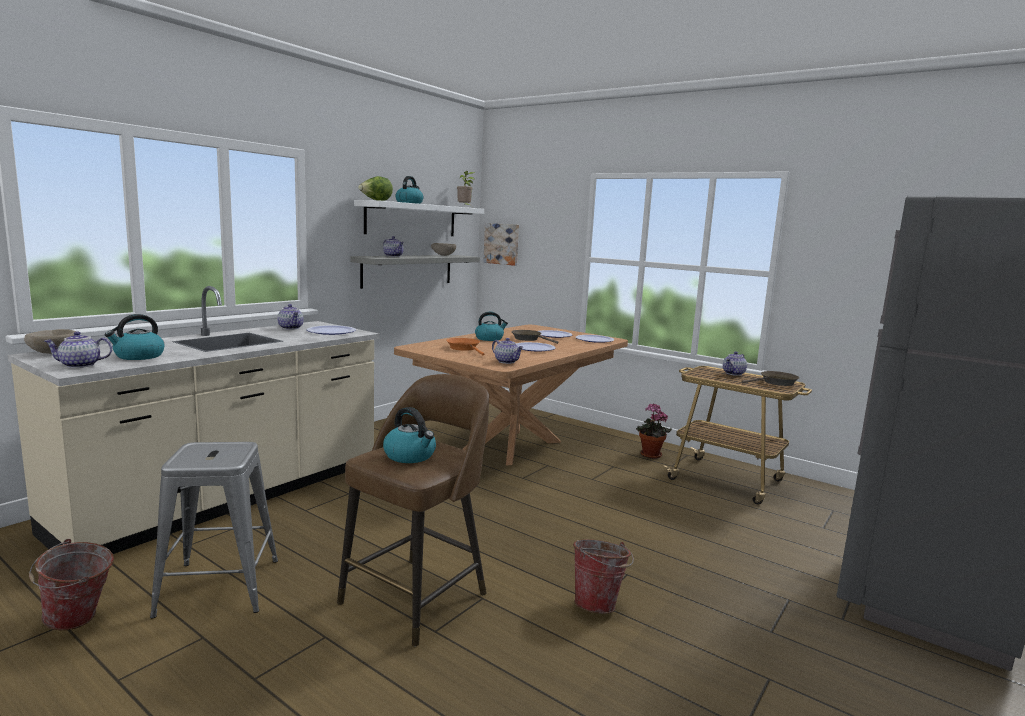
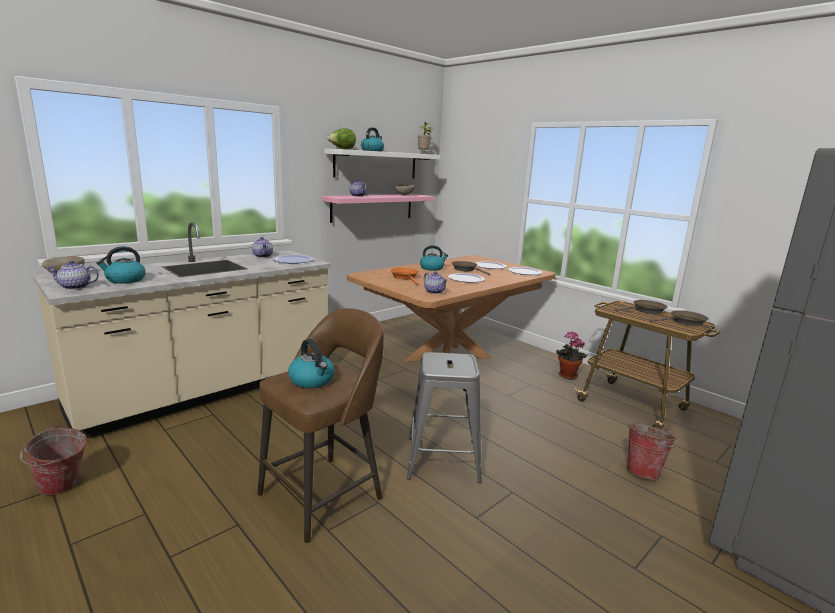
camera: 10 degrees right, 5 degrees up
(219, 587) = (174, 469): grey stool -> grey stool (443, 459)
(408, 270) = (372, 207): grey shelf -> pink shelf
(502, 244) = (456, 185): picture -> none
(598, 603) = (478, 519): bucket -> bucket (644, 472)
(734, 374) = (646, 310): teapot -> brown frying pan

